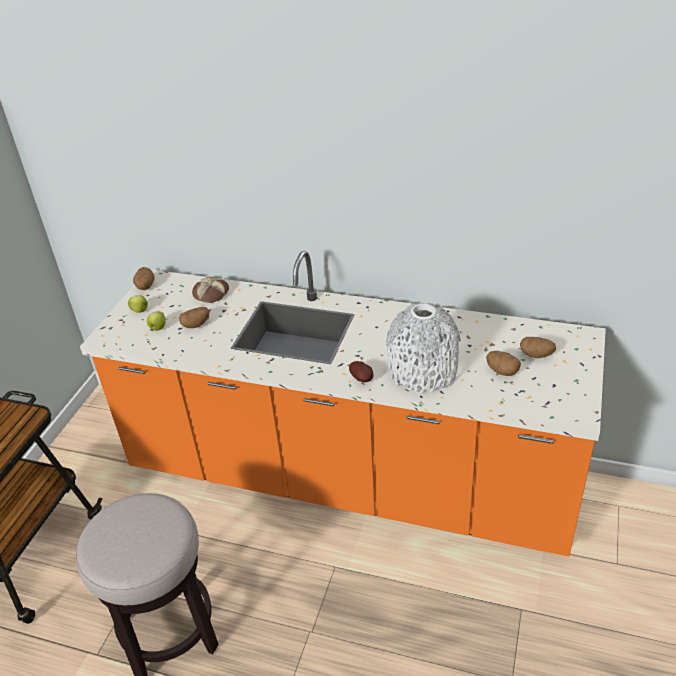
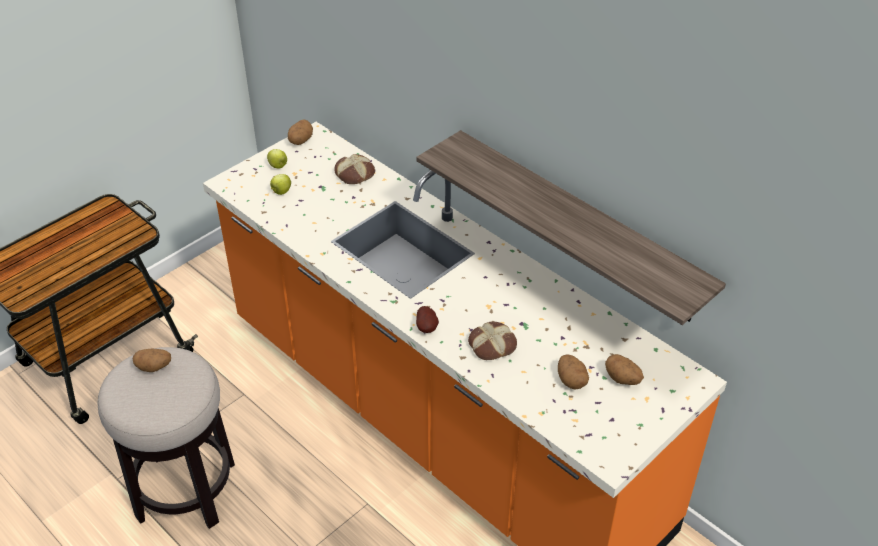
camera: 25 degrees right, 5 degrees up
(196, 325) = (317, 203): potato -> potato (154, 367)
(422, 371) = (492, 345): white vase -> bread
(441, 254) = (579, 226): none -> shelf

